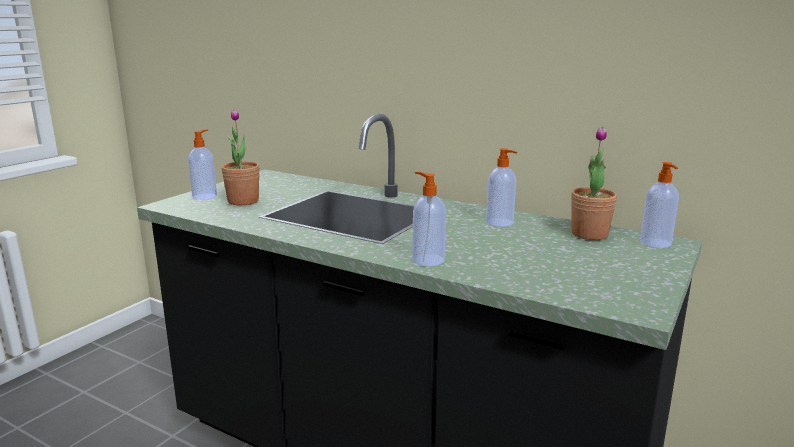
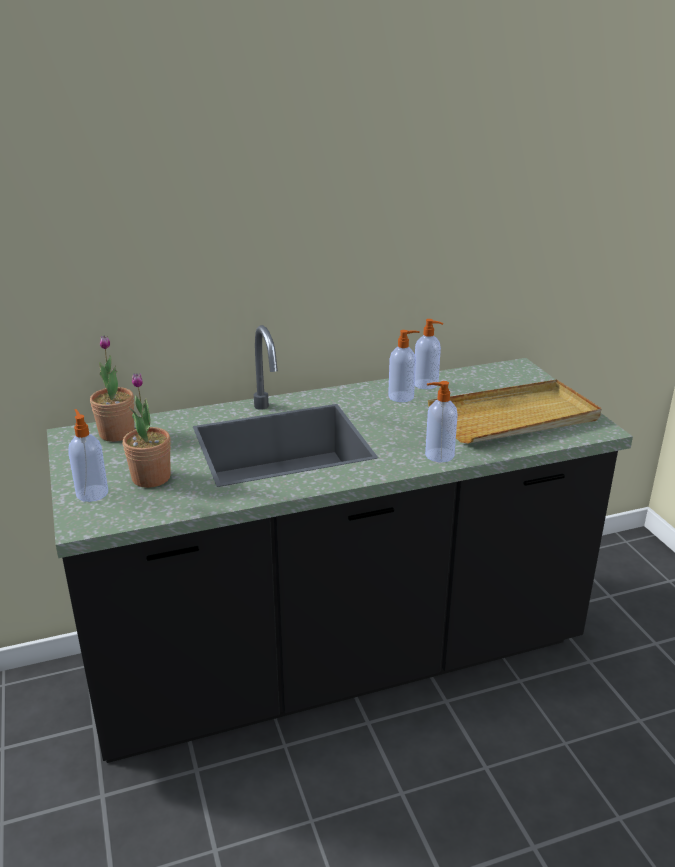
camera: 50 degrees left, 10 degrees up
(565, 268) = (514, 418): none -> beige tray
(589, 234) = (469, 381): potted plant -> potted plant (117, 433)
(656, 243) = (513, 371): soap dispenser -> soap dispenser (426, 384)

